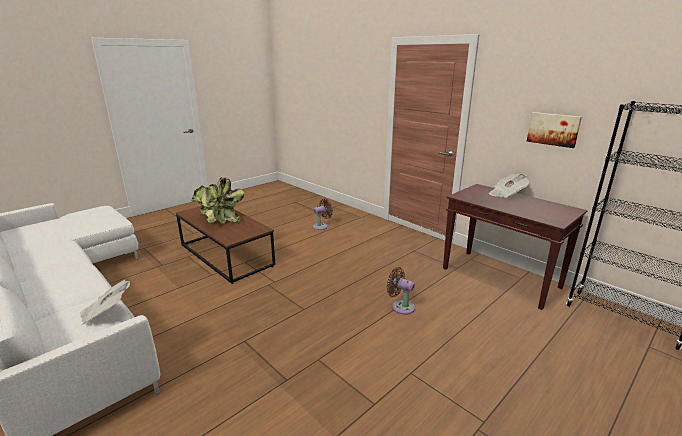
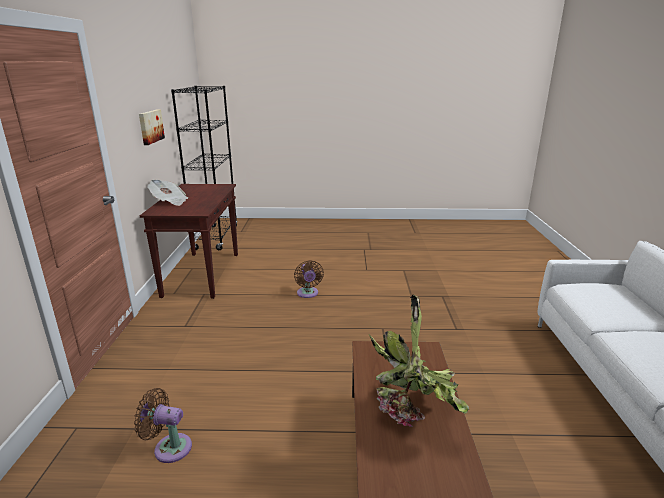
camera: 135 degrees left, 0 degrees up
(106, 312) = (589, 298): newspaper -> none

